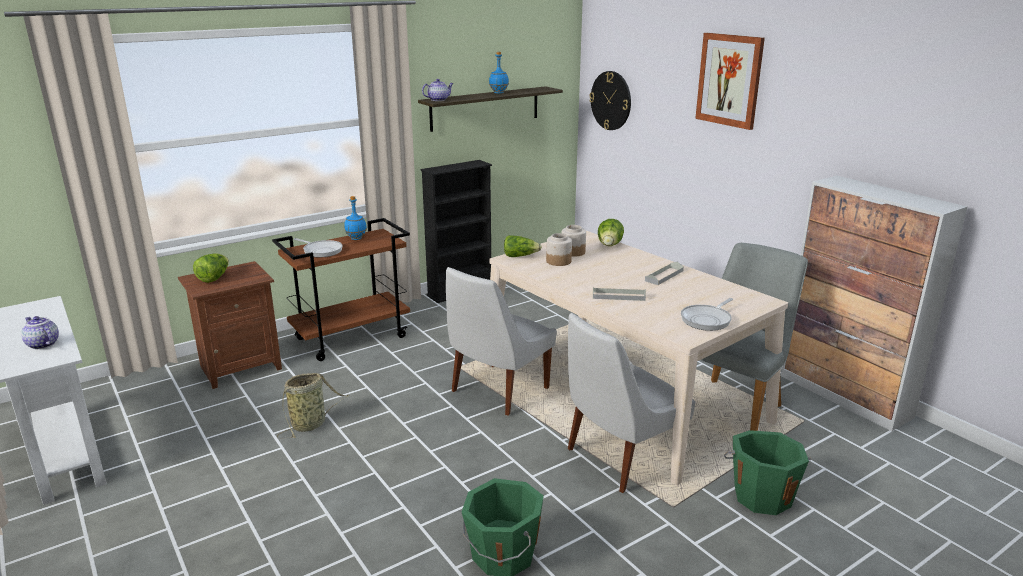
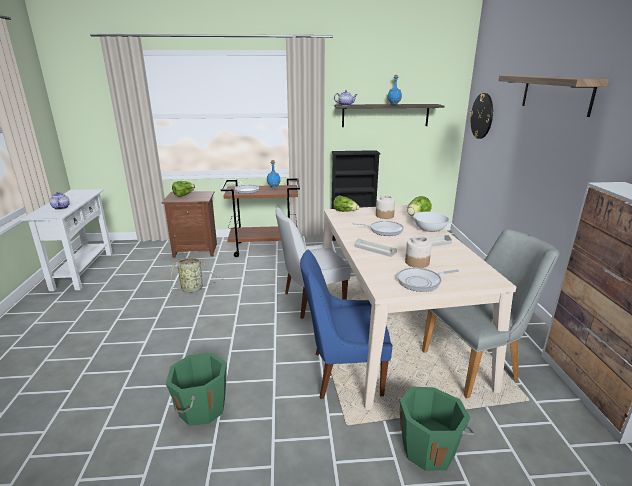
camera: 30 degrees right, 0 degrees up
(558, 261) = (365, 219): jar -> jar (416, 262)
(597, 271) = (384, 230): none -> frying pan
(619, 459) = (343, 373): white chair -> blue chair
(643, 259) = (430, 229): none -> white bowl
(729, 80) = (555, 94): picture -> shelf

